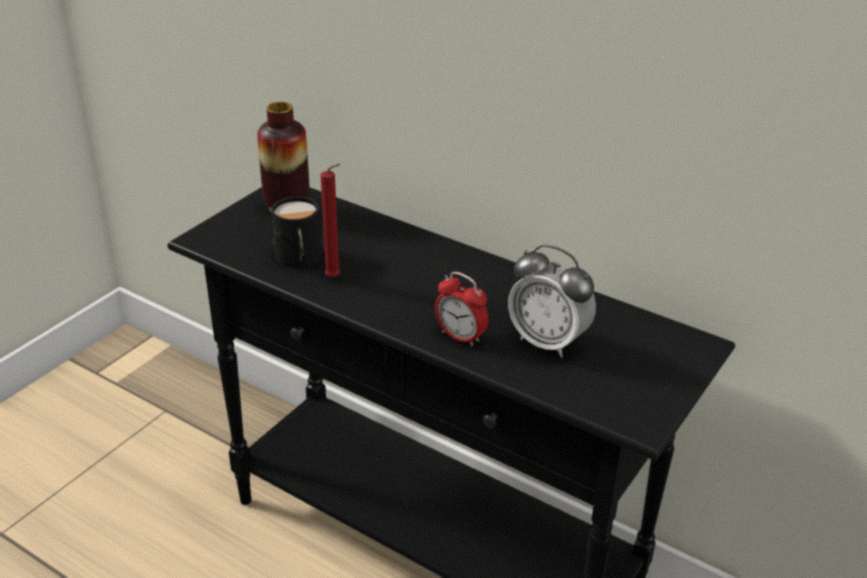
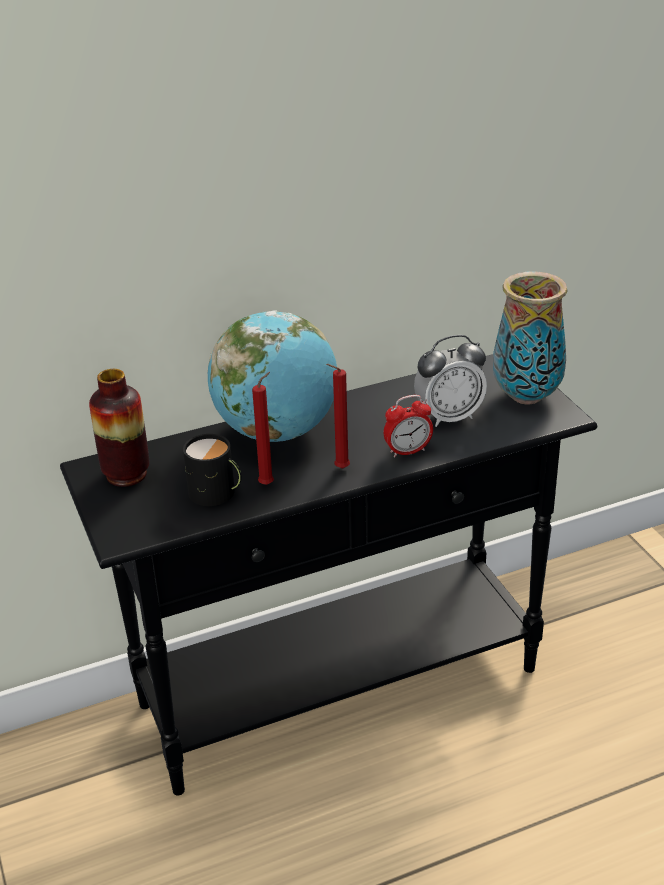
camera: 55 degrees left, 0 degrees up
(393, 307) = (339, 469): none -> red candle
(418, 253) = (277, 431): none -> globe
(644, 381) = (525, 397): none -> vase

